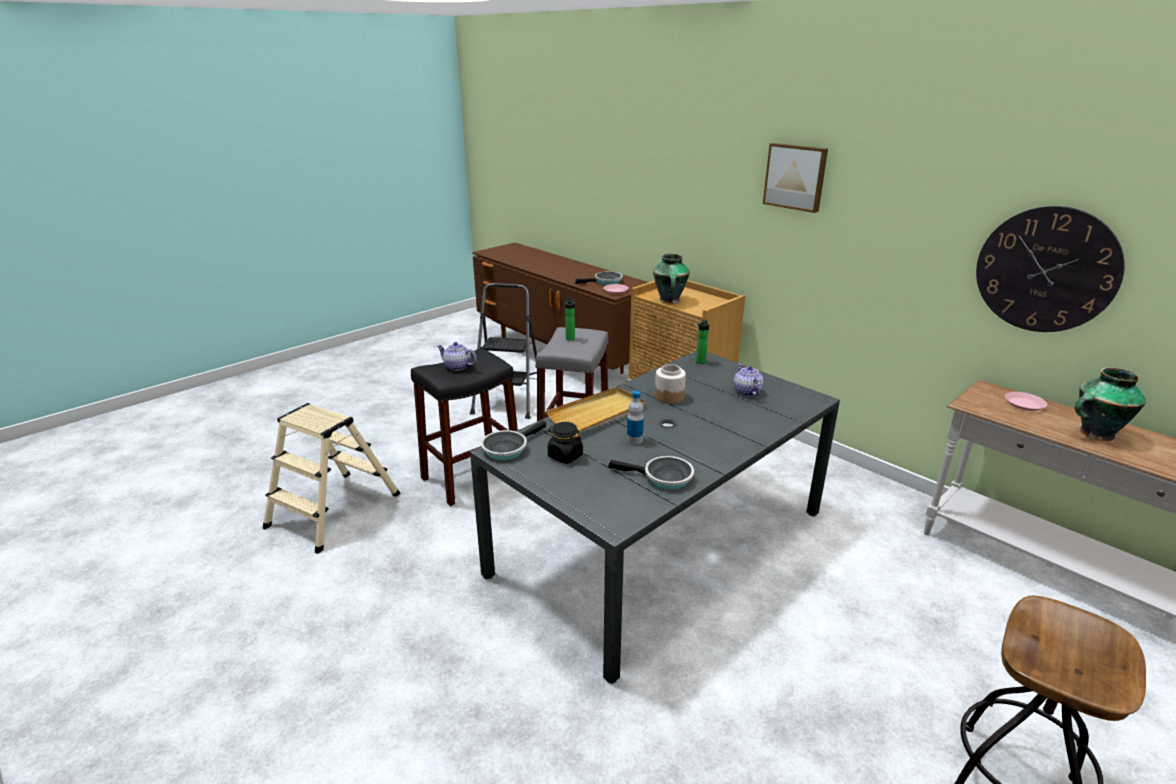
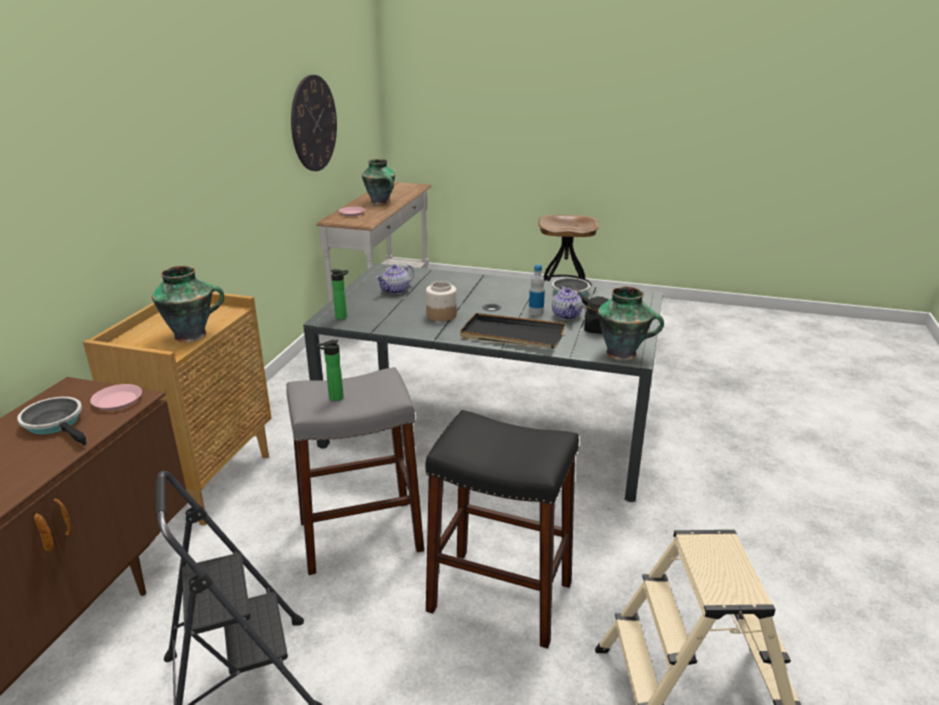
camera: 120 degrees left, 0 degrees up
(457, 367) = (509, 445): teapot -> teapot (566, 315)
(507, 448) = (623, 354): frying pan -> vase
(598, 414) = (512, 335): beige tray -> black tray
(795, 177) = (173, 113): picture -> none

